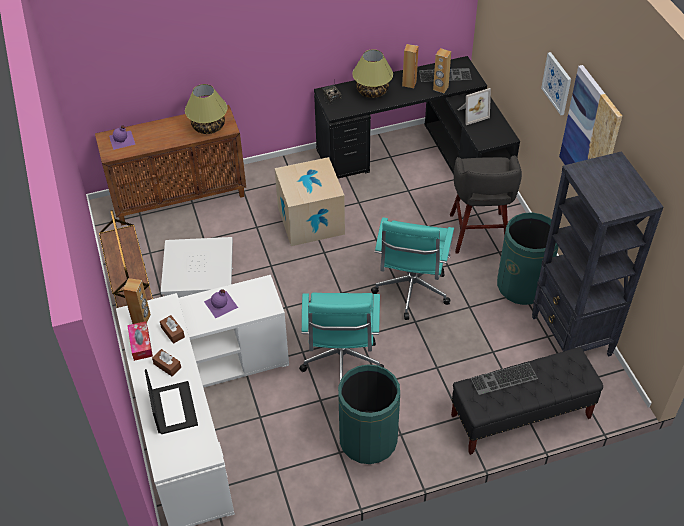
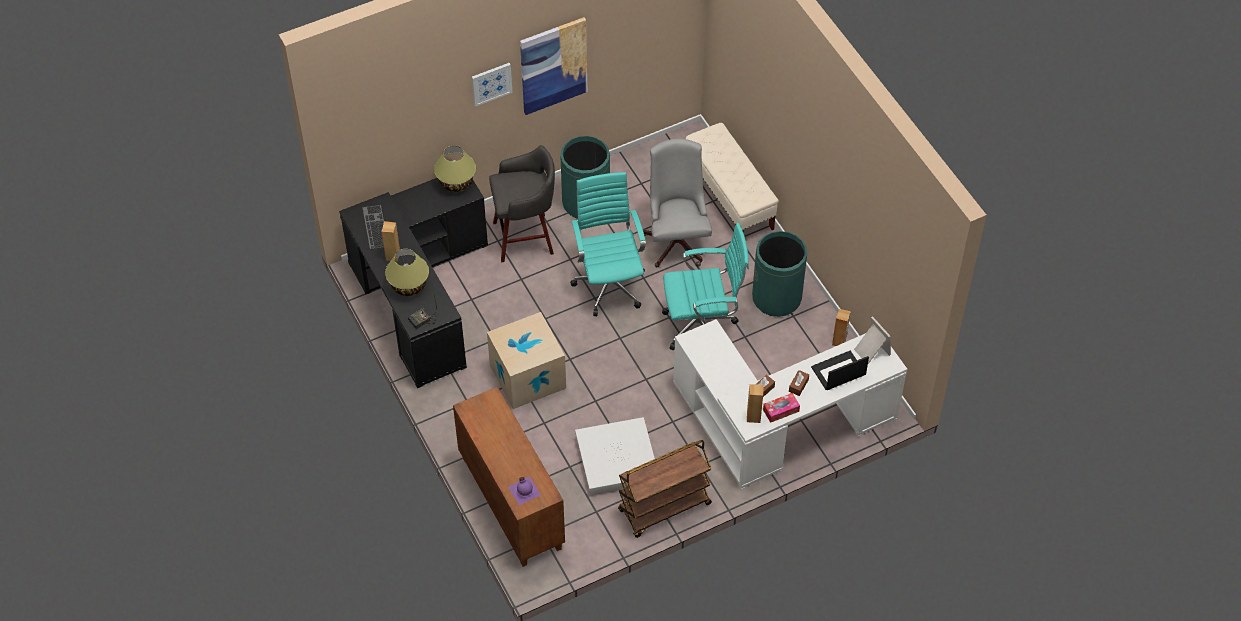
camera: 100 degrees left, 5 degrees up
(209, 127) = (492, 415): table lamp -> table lamp (456, 182)
(221, 304) = (718, 366): purple bottle -> none
(411, 292) = (609, 284): turquoise office chair -> turquoise office chair turned 105 degrees counterclockwise
(440, 88) = (398, 229): brown speaker -> brown speaker (839, 341)
(464, 357) = (677, 239): none -> grey office chair
(471, 114) = (428, 205): picture frame -> picture frame (870, 351)
(503, 380) = (733, 181): keyboard -> none
(520, 417) = (729, 199): black bench -> beige bench
(571, 336) = (638, 167): black bookcase -> none

